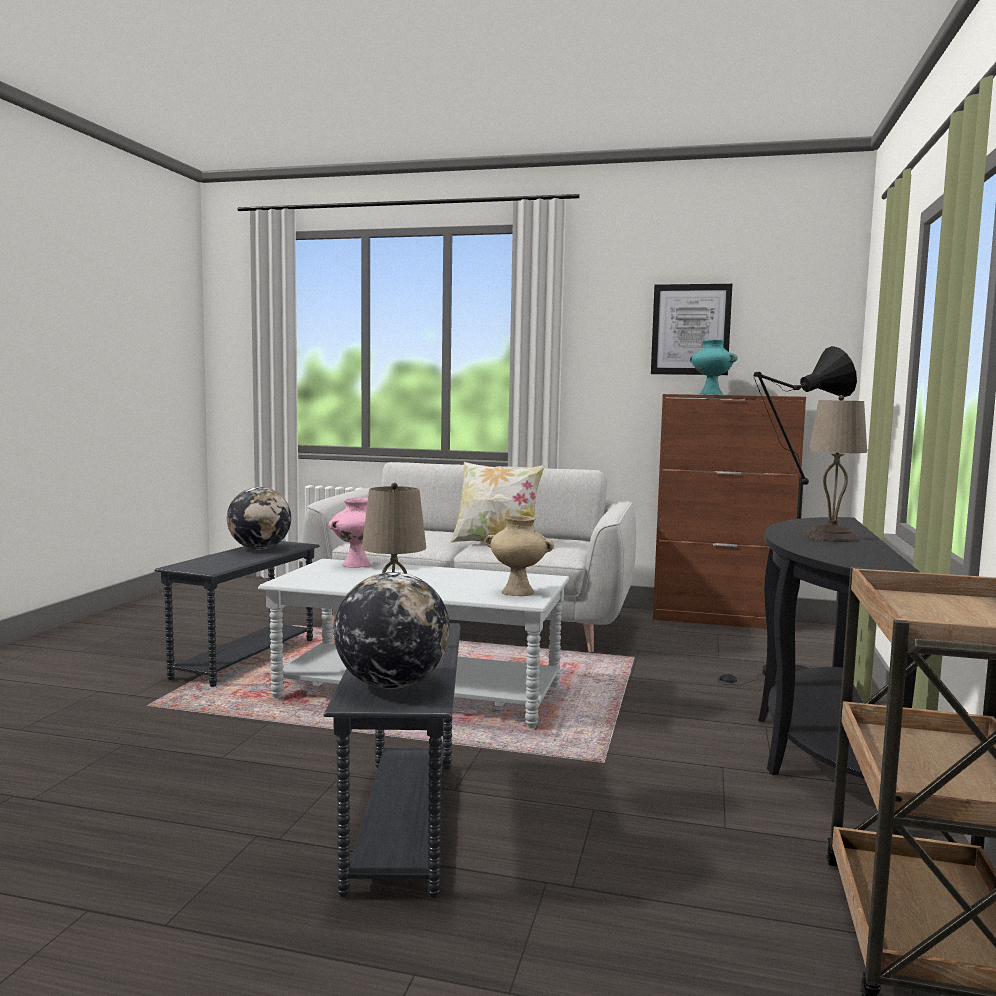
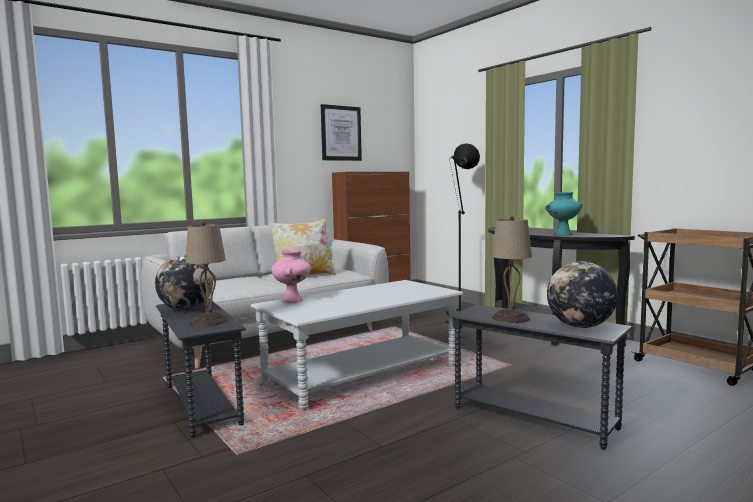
camera: 50 degrees left, 0 degrees up
(519, 592) = (425, 289): beige vase -> none
(710, 394) = (362, 171): turquoise vase -> turquoise vase (563, 234)
(832, 537) = (541, 231): beige table lamp -> beige table lamp (210, 321)

